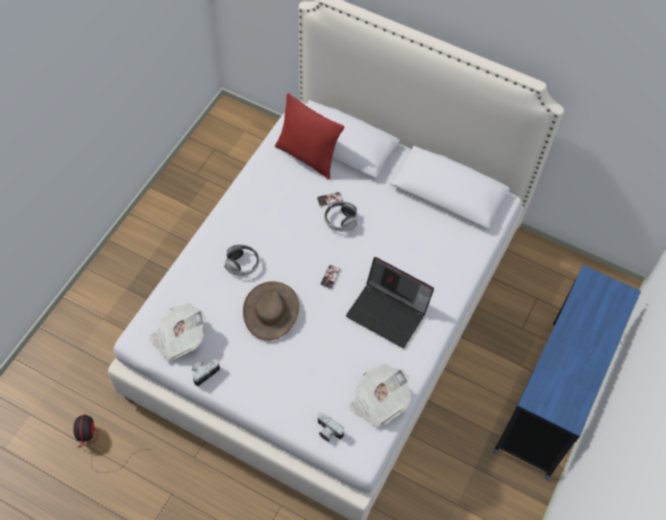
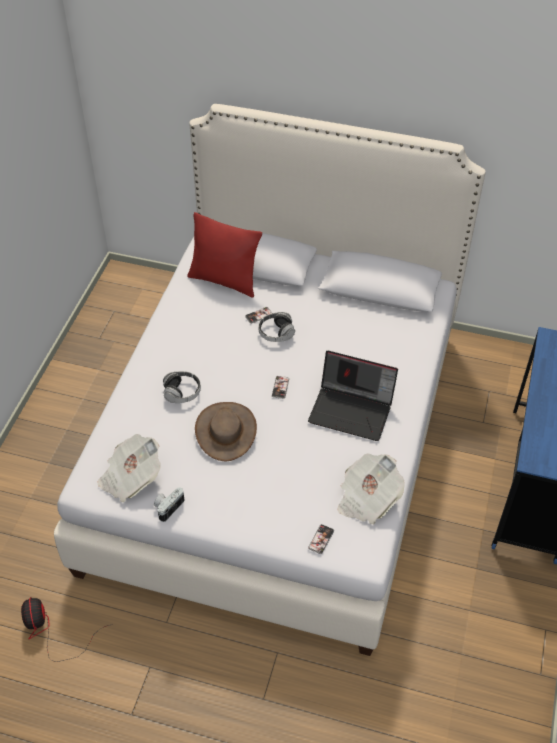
camera: 10 degrees left, 10 degrees down
(327, 431) = (321, 539): camera -> phone

